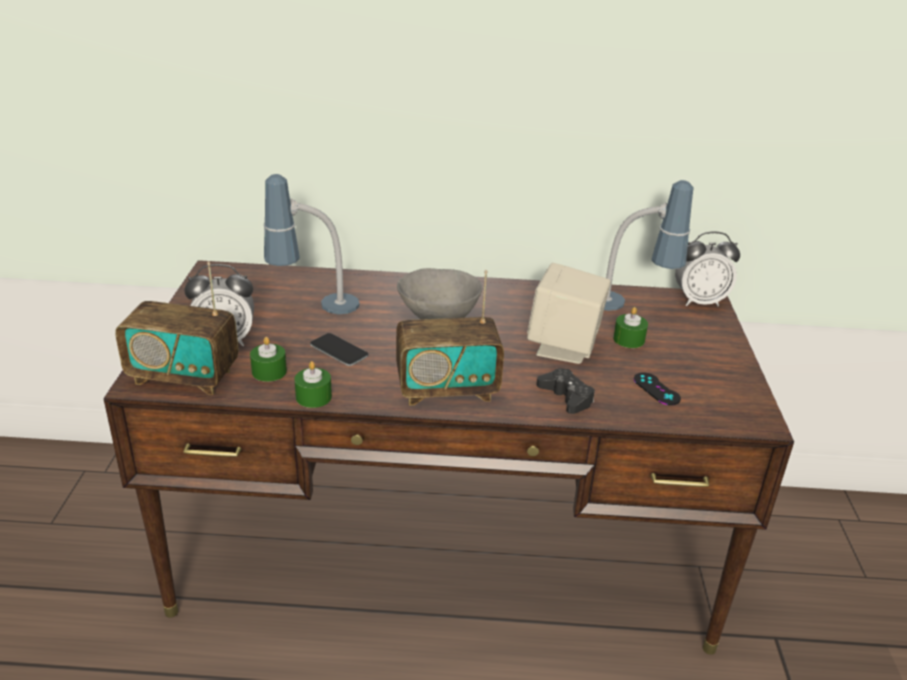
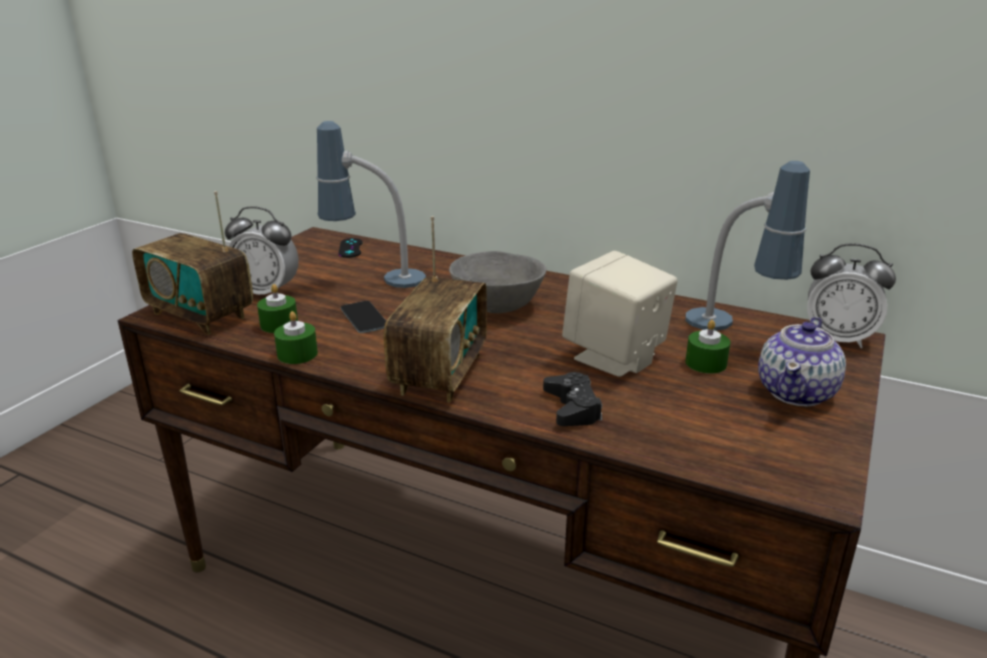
camera: 25 degrees right, 5 degrees down
(447, 390) = (439, 374): radio -> radio turned 90 degrees counterclockwise
(656, 389) = (698, 422): black game controller -> black game controller (350, 248)
(701, 351) = (797, 392): none -> teapot

